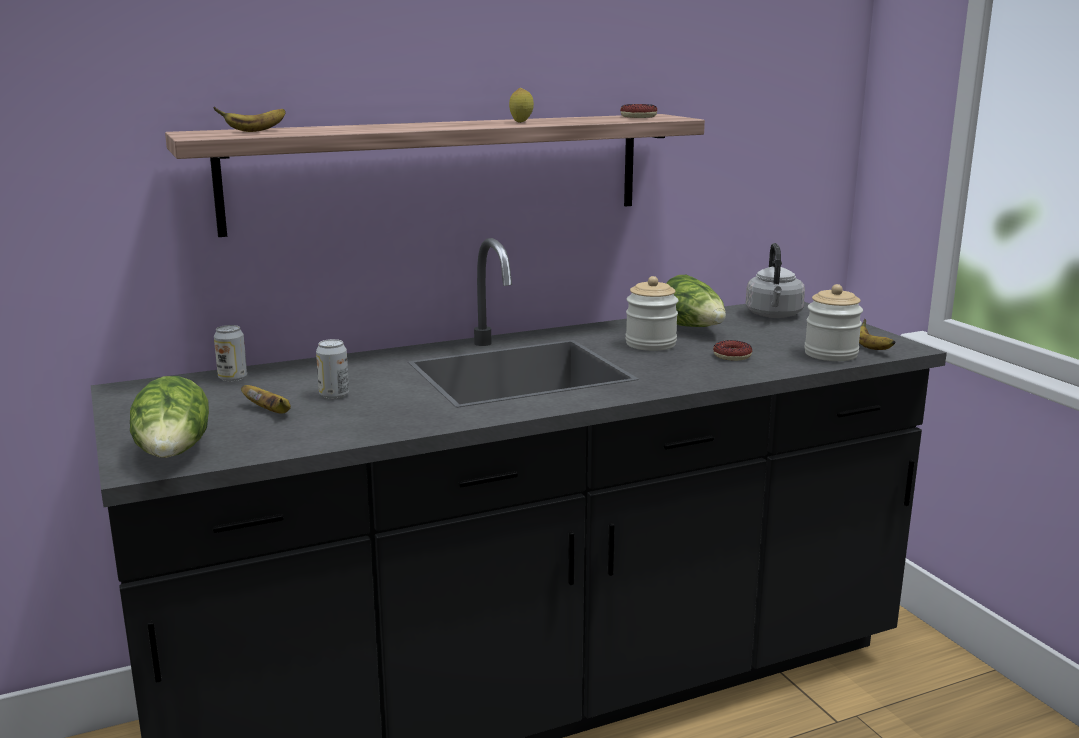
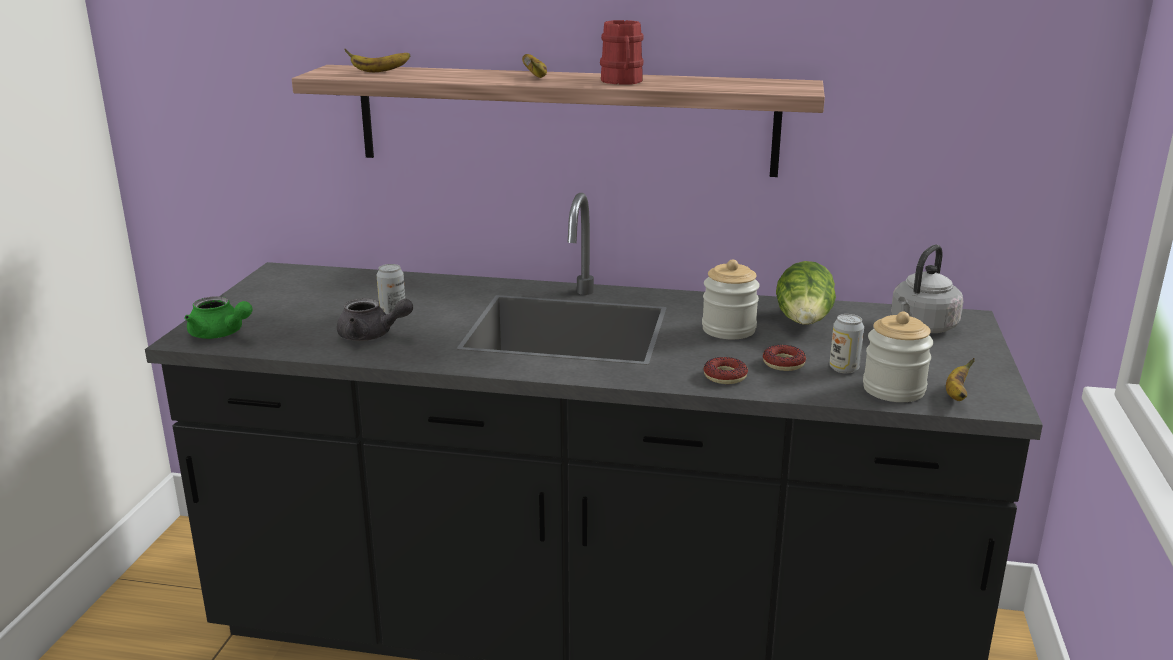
camera: 35 degrees right, 5 degrees up
(174, 454) = (220, 334): lettuce -> green teapot
(233, 378) = (355, 279): can -> can (844, 368)
(270, 411) = (330, 315): banana -> banana (535, 76)
(351, 416) = (372, 335): none -> grey teapot
(521, 122) = (622, 82): lemon -> red mug
(638, 116) = (770, 84): donut -> donut (725, 376)

